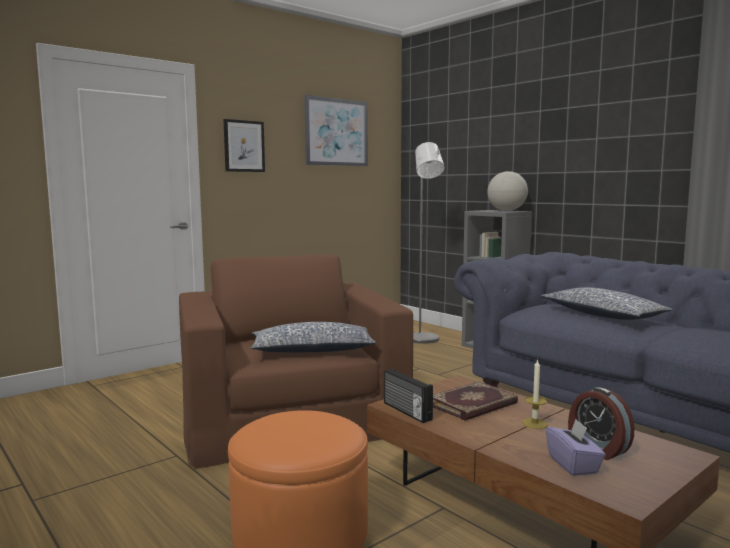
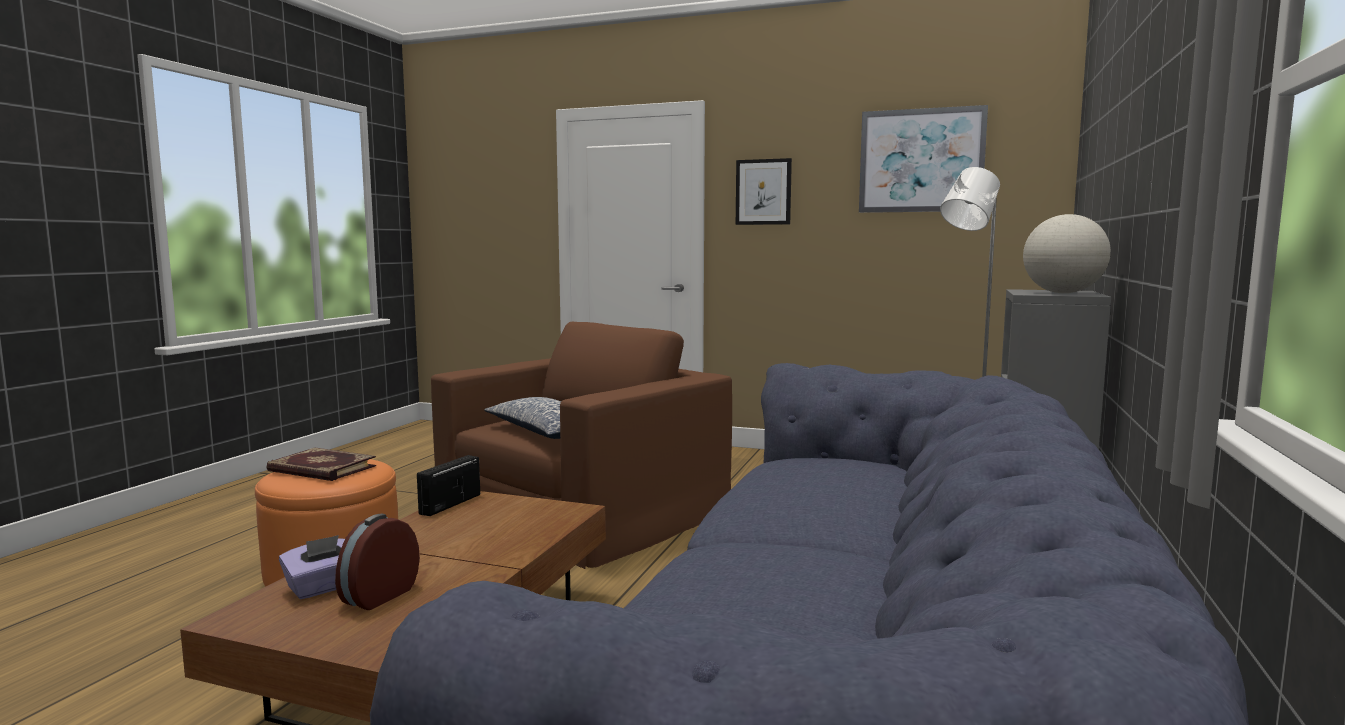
camera: 60 degrees right, 0 degrees up
(473, 405) = (494, 525): book -> book (321, 469)
(534, 423) = (449, 558): candle -> none
(602, 315) = (826, 492): pillow -> none

